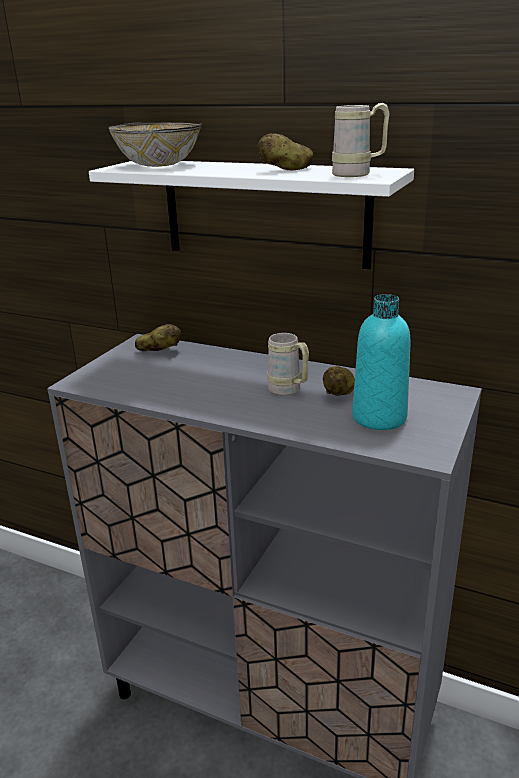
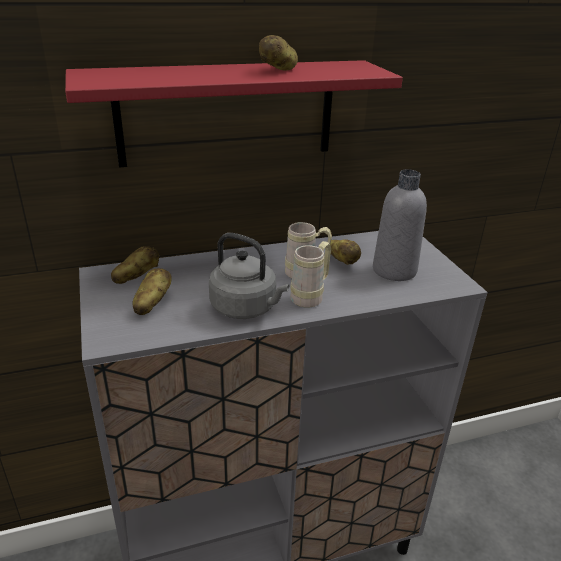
camera: 45 degrees left, 5 degrees up
(139, 371) = (152, 304): none -> potato
(159, 165) = (131, 75): bowl -> none
(195, 398) = (246, 308): none -> grey kettle
(264, 212) = (227, 113): white shelf -> red shelf
(359, 174) = (352, 69): beige mug -> beige mug (311, 296)
(379, 417) = (394, 270): turquoise bottle -> grey bottle

